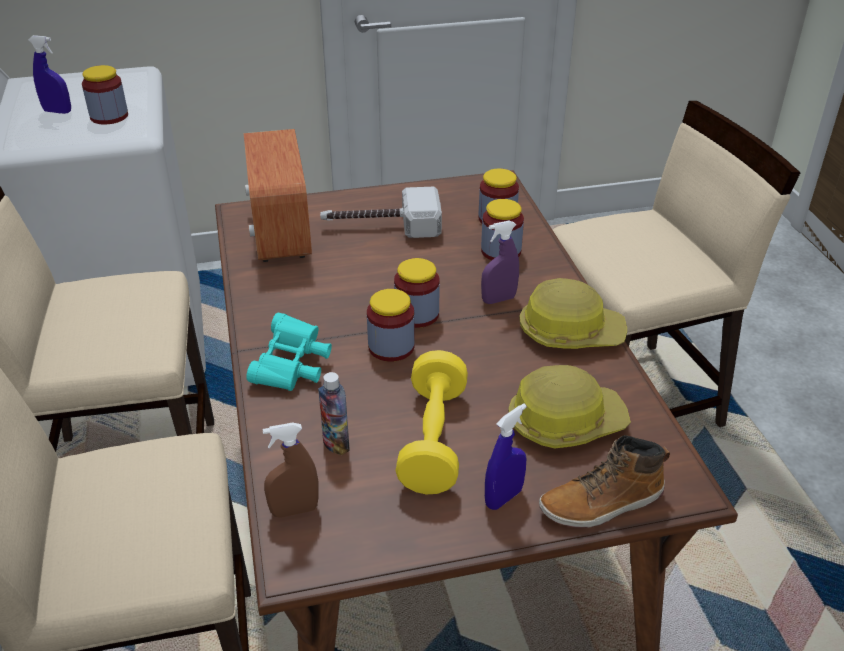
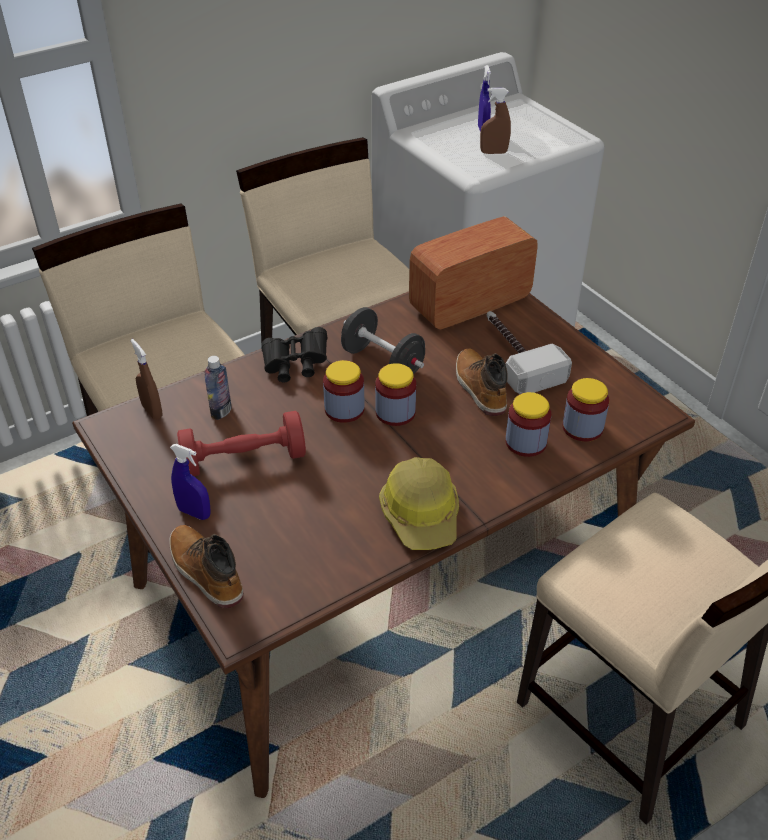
camera: 70 degrees right, 5 degrees up
(109, 116) = (493, 152): jar -> brown spray bottle
(292, 367) = (295, 366): turquoise binoculars -> black binoculars
(331, 304) = (382, 362): none -> black dumbbell
(412, 256) = (479, 388): none -> boot
(433, 440) = (244, 460): yellow dumbbell -> red dumbbell
(498, 299) = (445, 457): purple spray bottle -> none
(564, 421) = (294, 533): hard hat -> none

